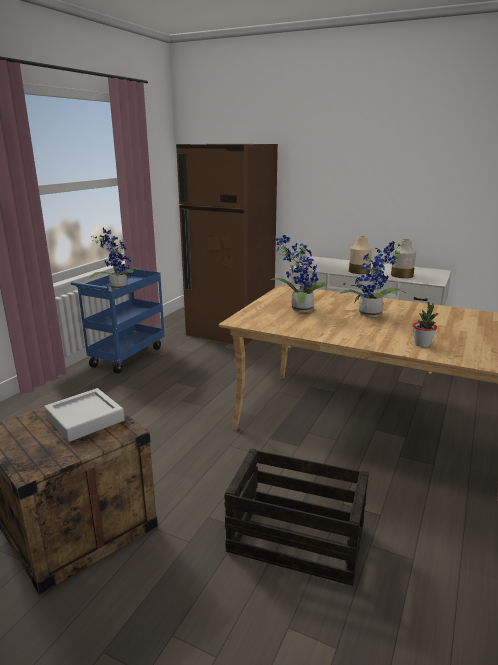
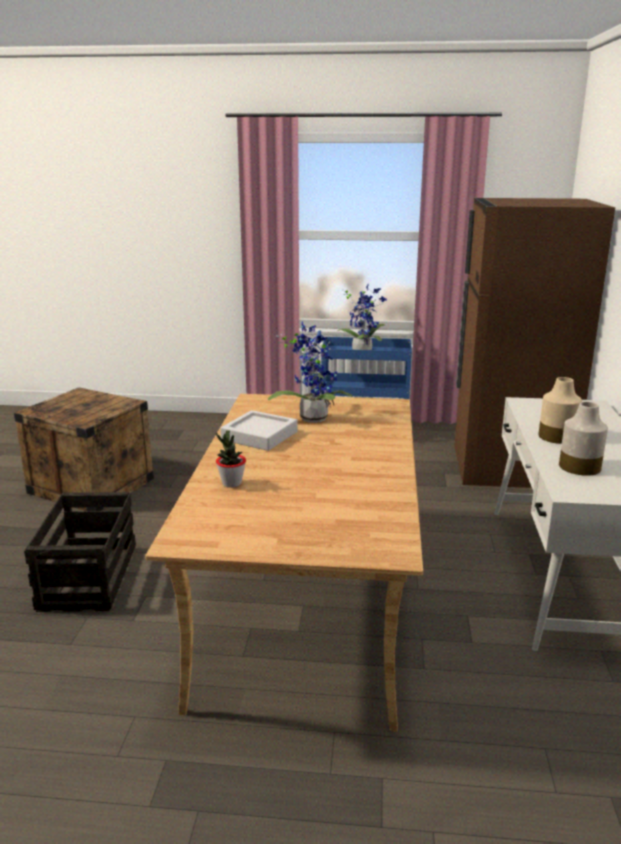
camera: 70 degrees right, 0 degrees up
(85, 419) = (98, 408): grey tray -> grey tray (259, 436)
(371, 315) = (322, 453): potted plant -> none

